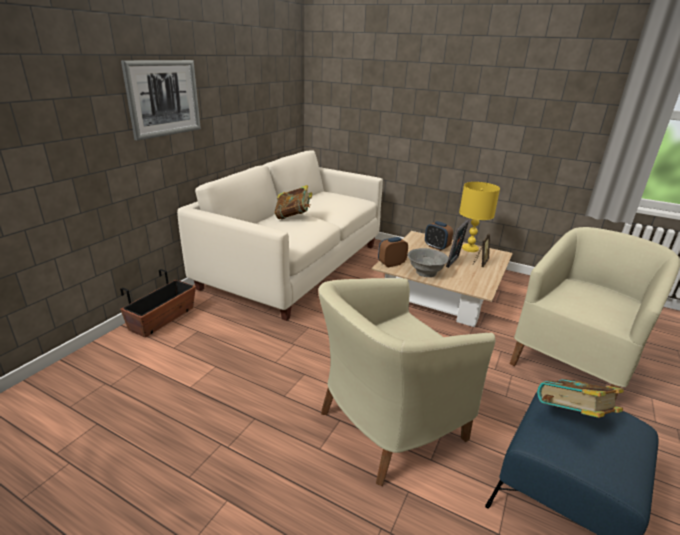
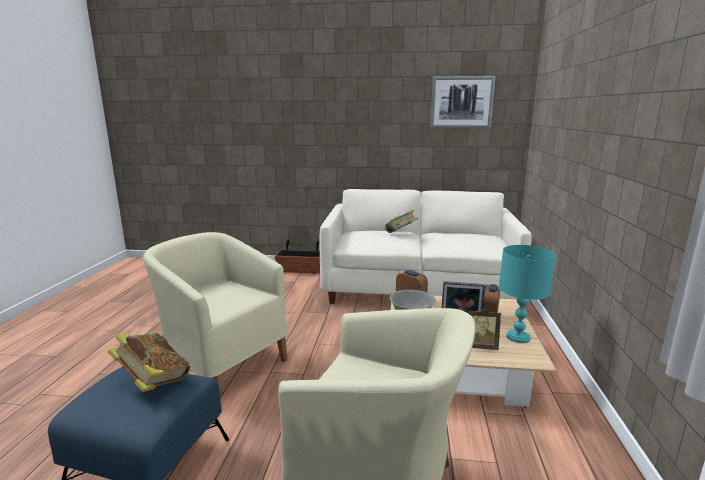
camera: 70 degrees right, 10 degrees down
(163, 98) = (343, 128): picture -> picture (461, 102)
(469, 248) = (517, 337): yellow table lamp -> turquoise table lamp

